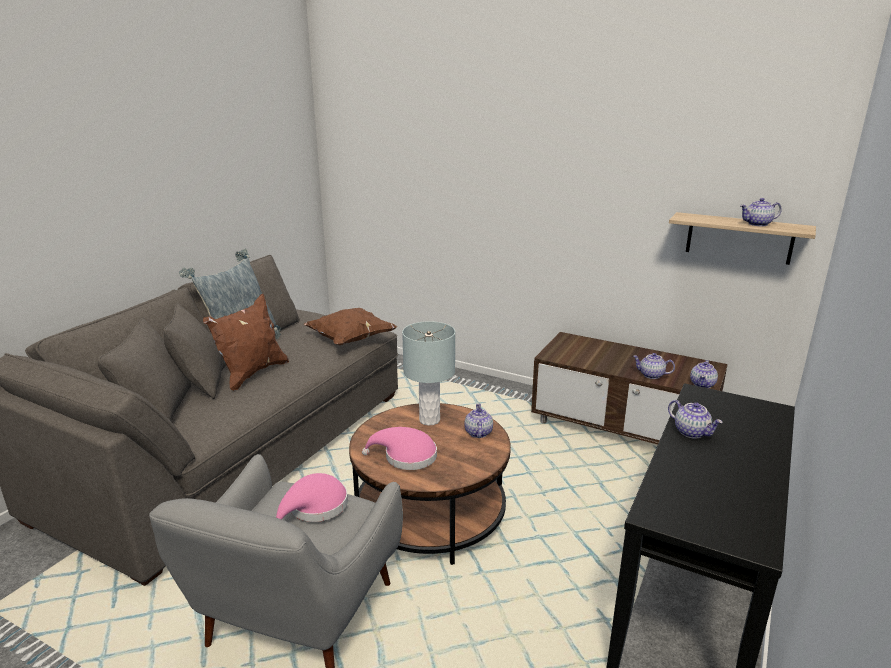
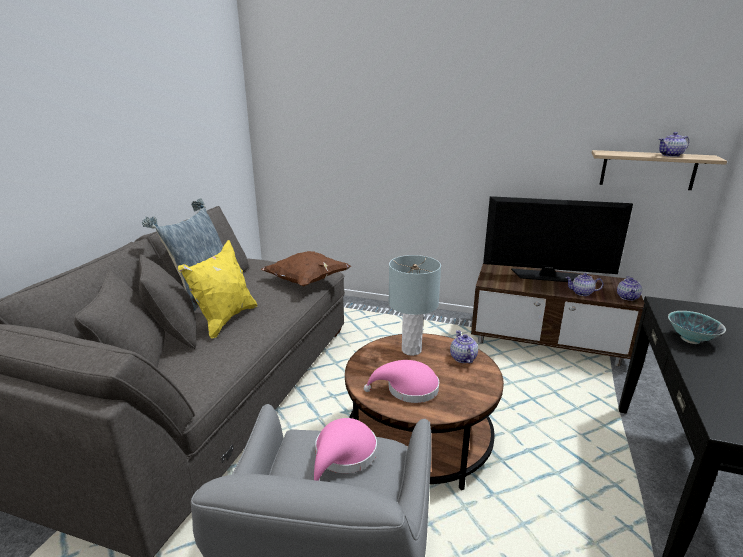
camera: 10 degrees left, 0 degrees up
(252, 373) = (225, 320): brown pillow -> yellow pillow
(623, 353) = (547, 276): none -> television
(692, 432) = (690, 340): teapot -> bowl

